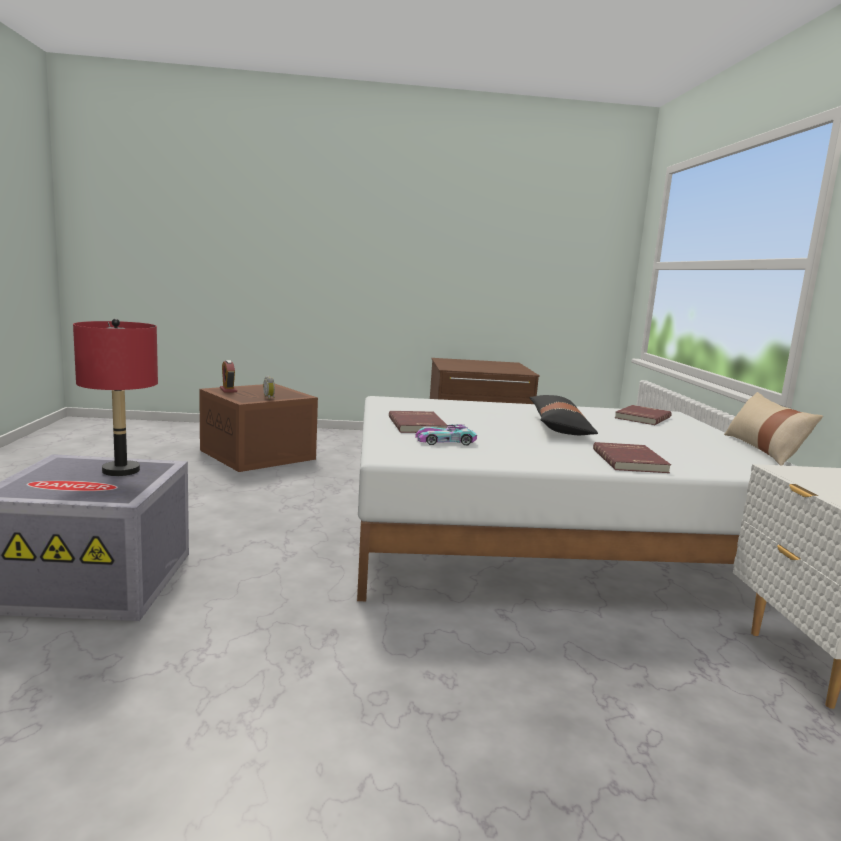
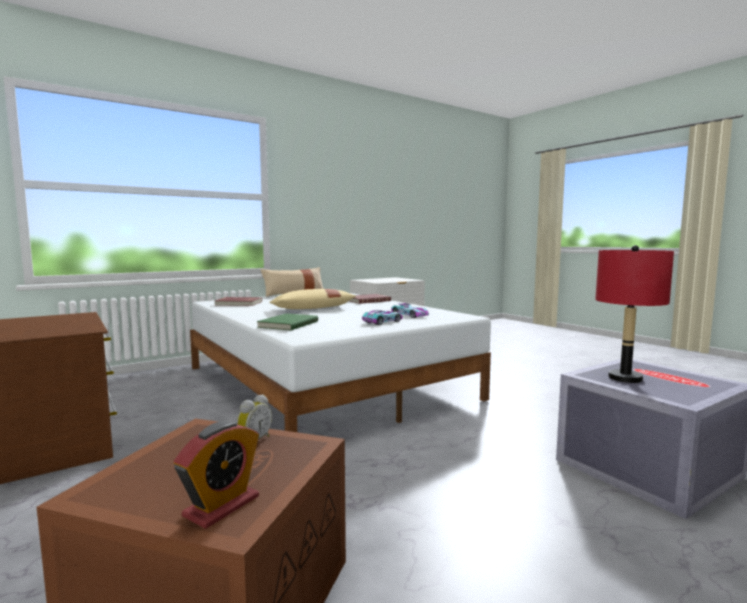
camera: 120 degrees left, 5 degrees down
(418, 425) = (382, 322): red book -> toy car
(457, 406) = (287, 324): none -> green book
(559, 427) = (313, 308): black pillow -> beige pillow

